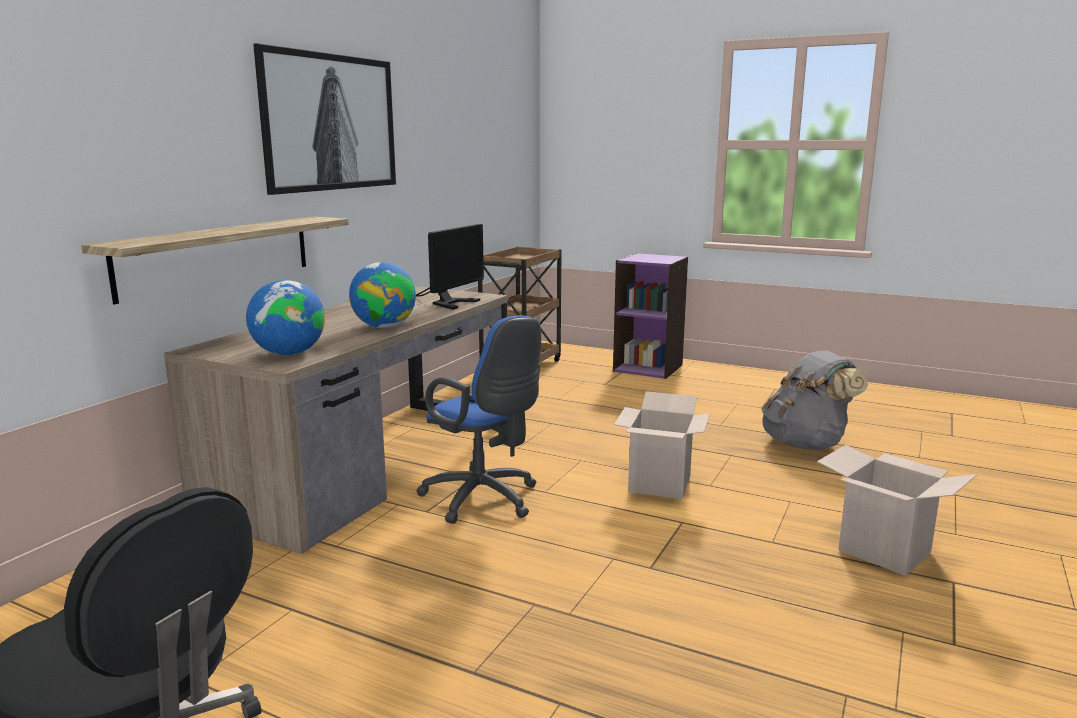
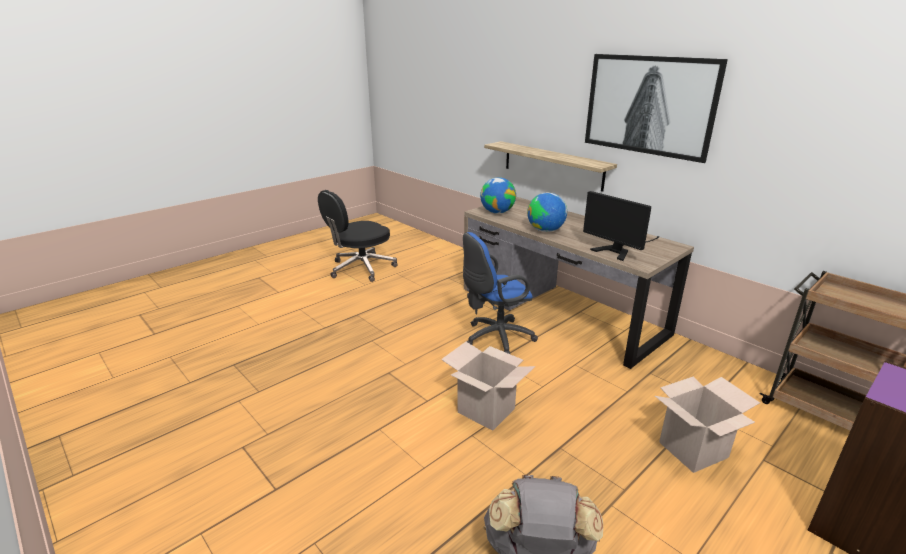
camera: 110 degrees right, 10 degrees up
(884, 551) = (329, 478): cardboard box -> cardboard box (693, 450)

